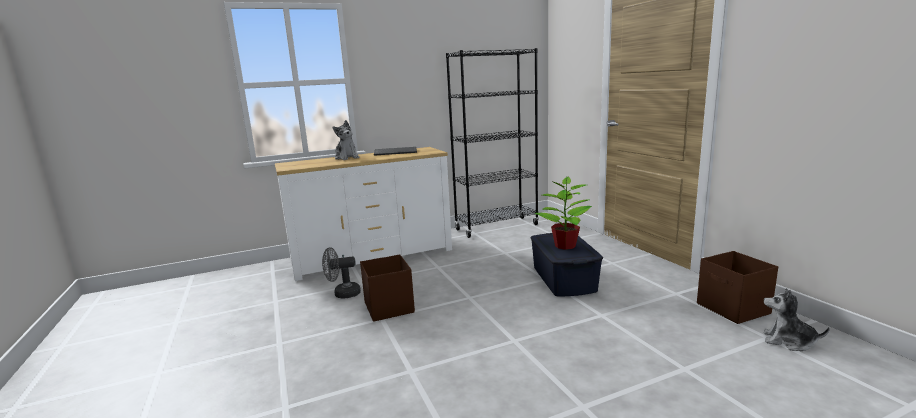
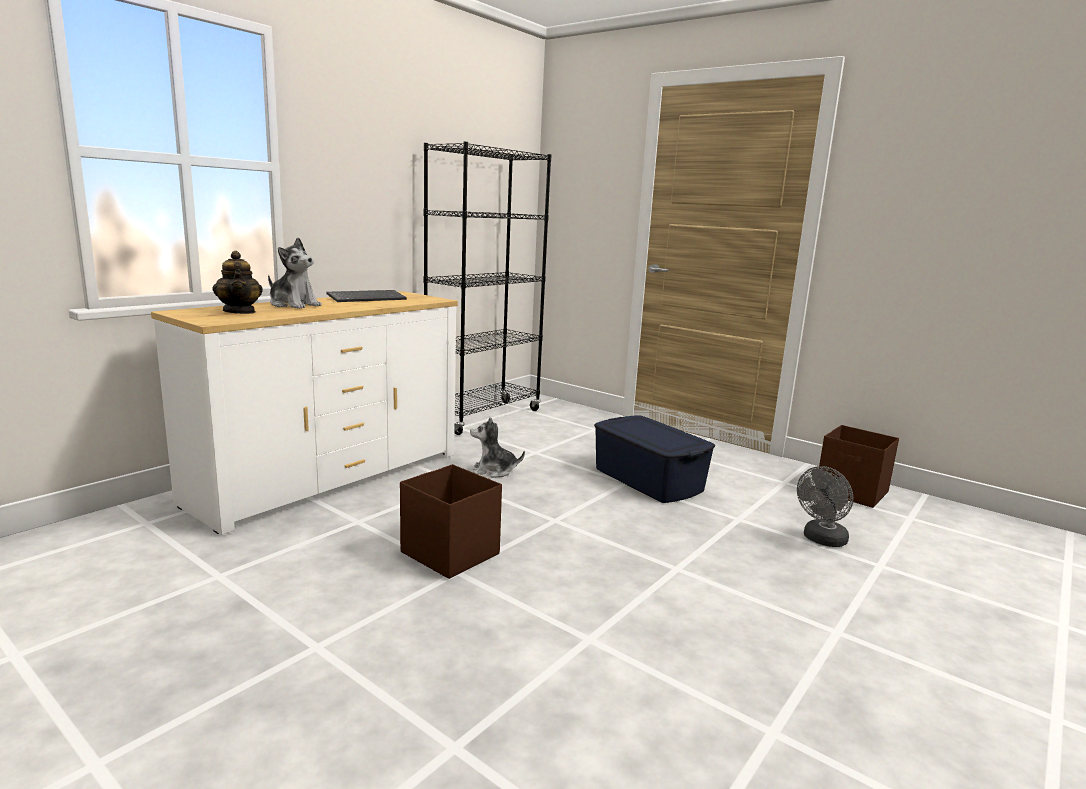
camera: 30 degrees left, 0 degrees up
(311, 162) = (240, 312): none -> teapot
(343, 294) = (343, 544): grey fan -> grey fan (822, 540)
(564, 246) = (654, 434): potted plant -> none
(788, 341) = (930, 519): plush toy -> plush toy (494, 471)

